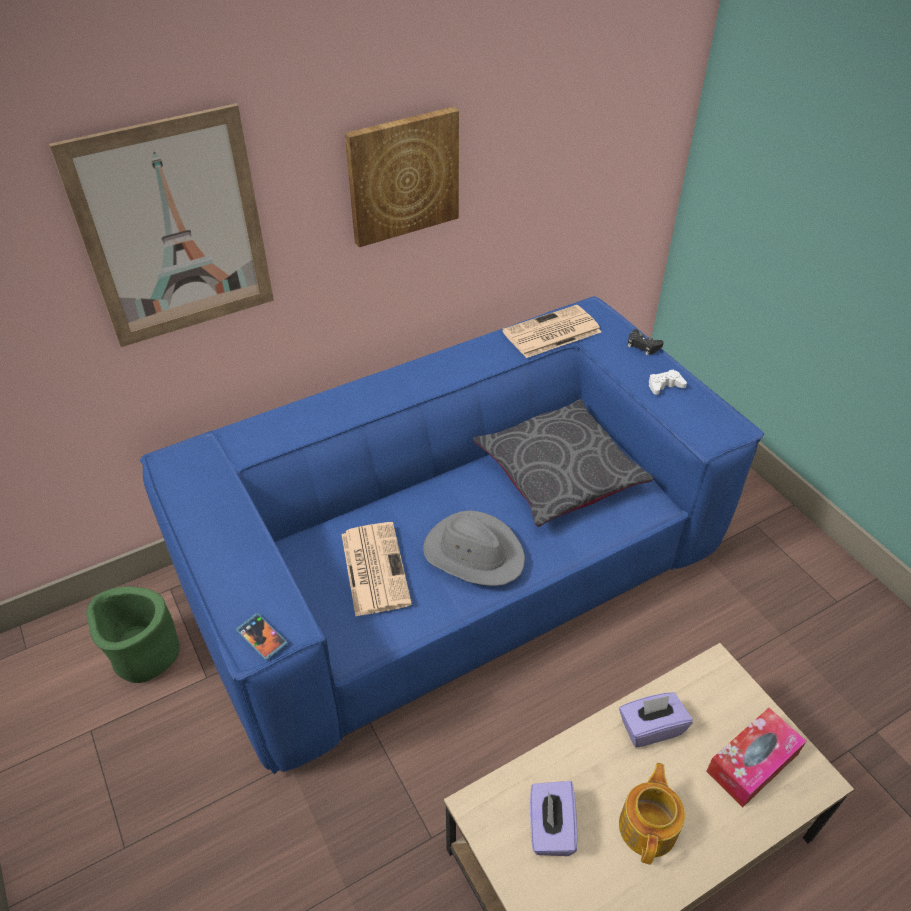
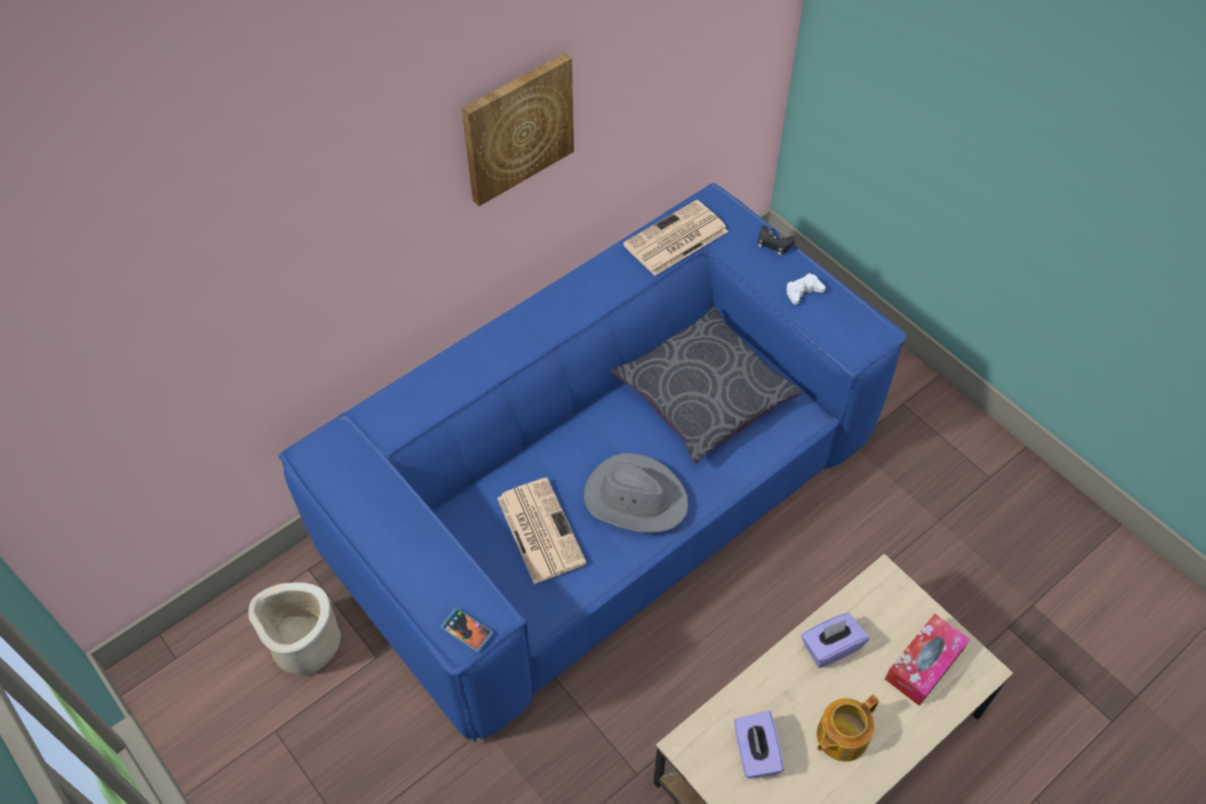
camera: 10 degrees left, 10 degrees up
(144, 655) = (304, 645): green planter -> beige planter
(174, 230) = (305, 240): picture -> none
(648, 826) = (840, 736): teapot -> teapot turned 135 degrees counterclockwise

